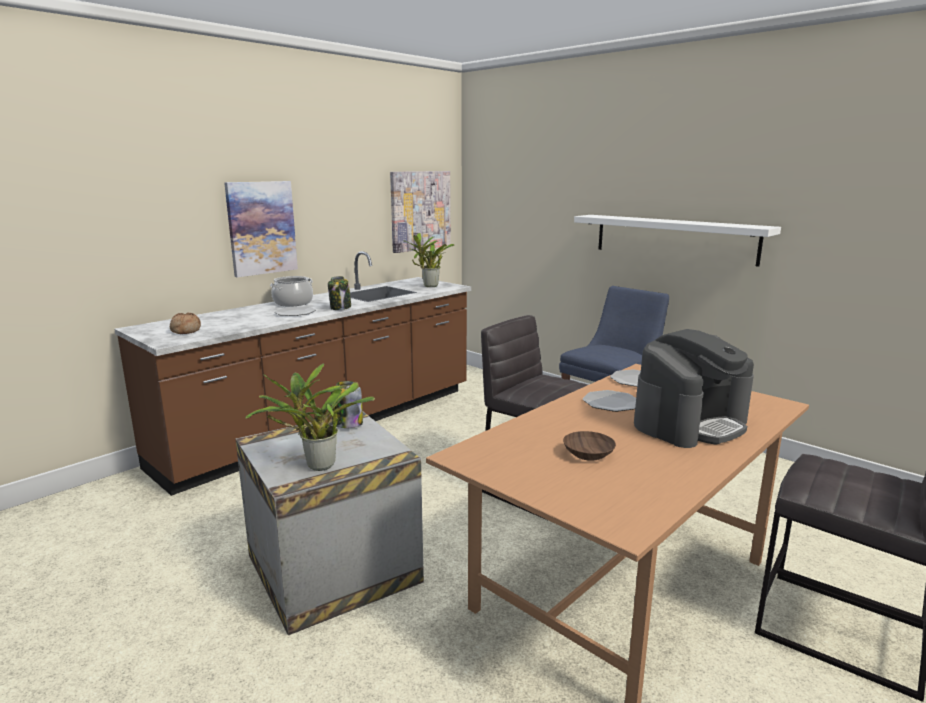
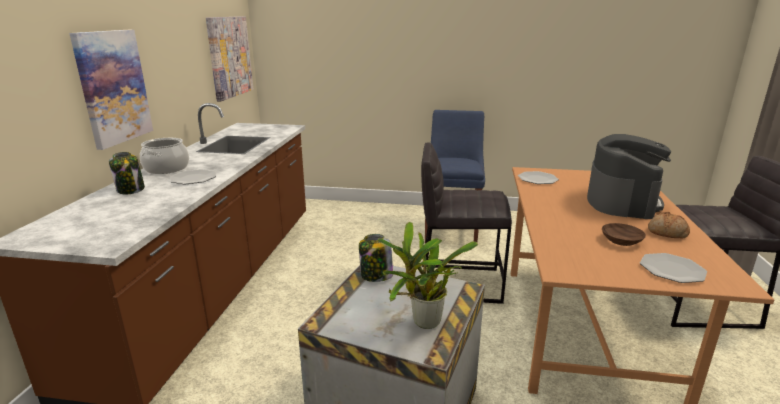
camera: 35 degrees left, 5 degrees up
(185, 330) = (102, 226): bread -> bread (666, 233)
(340, 308) = (231, 164): jar -> jar (131, 190)
(429, 286) = (269, 130): potted plant -> none
(611, 403) = (558, 199): plate -> plate (672, 269)
(673, 238) = (469, 68): white shelf -> none

